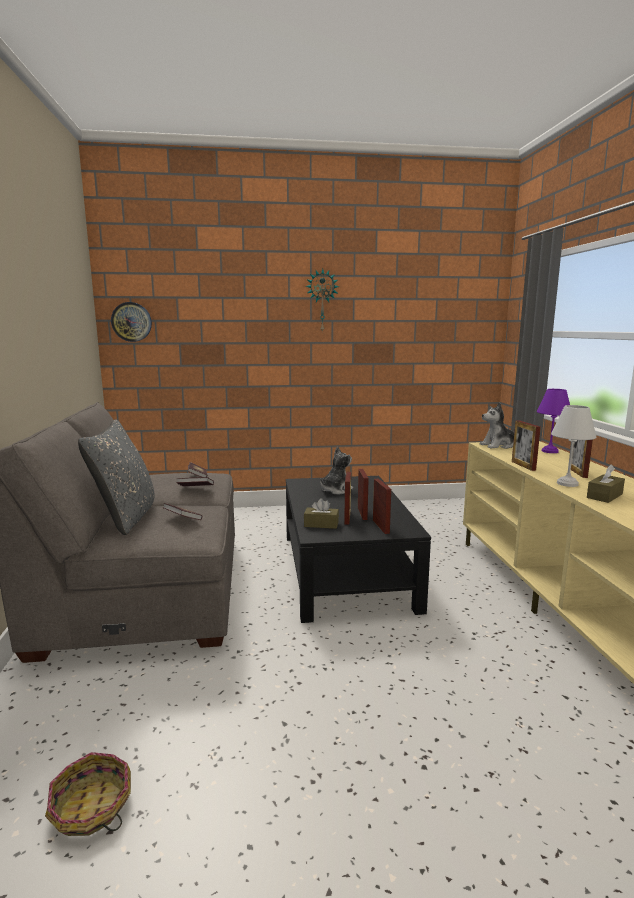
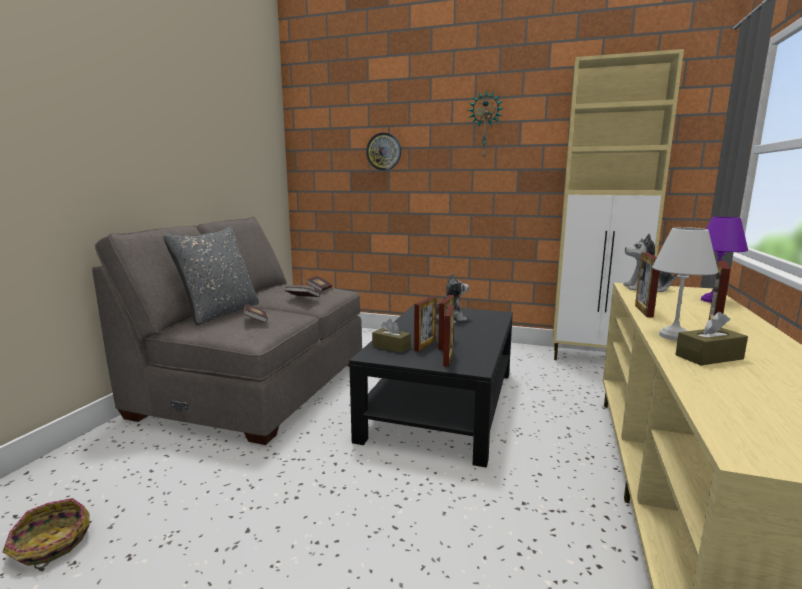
camera: 25 degrees right, 0 degrees up
(131, 322) = (311, 151): wall clock -> wall clock (384, 151)
(429, 506) = (595, 358): none -> beige cabinet

